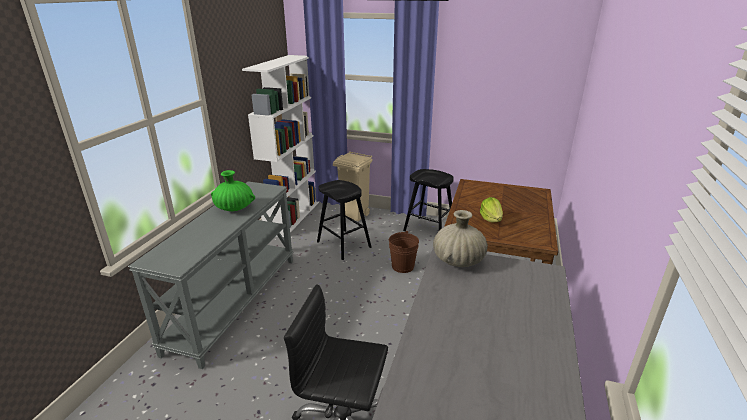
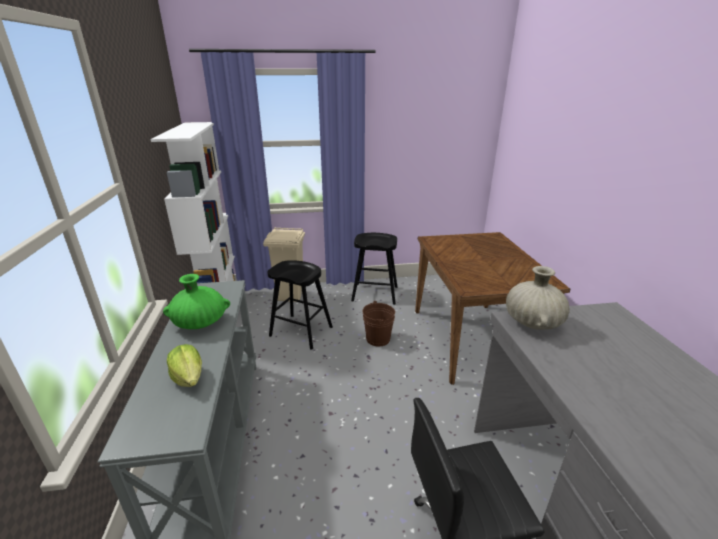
camera: 25 degrees left, 0 degrees up
(491, 219) = (486, 271): lettuce -> lettuce (189, 378)

